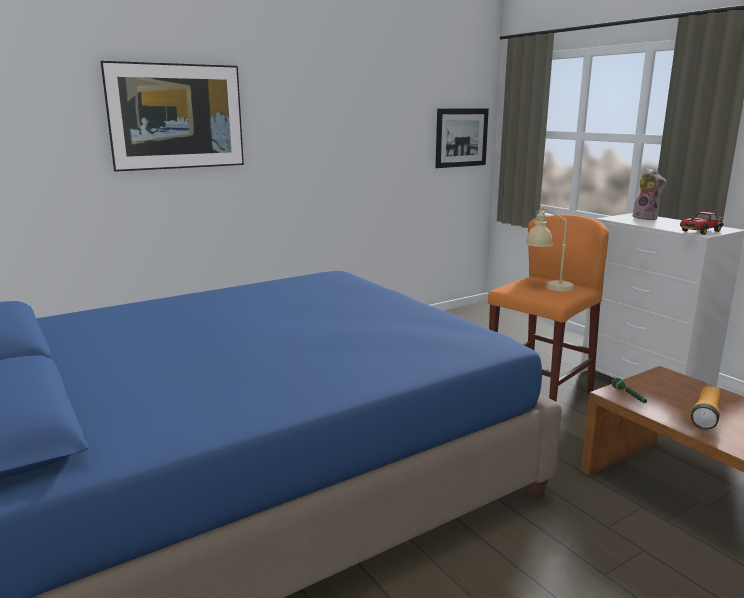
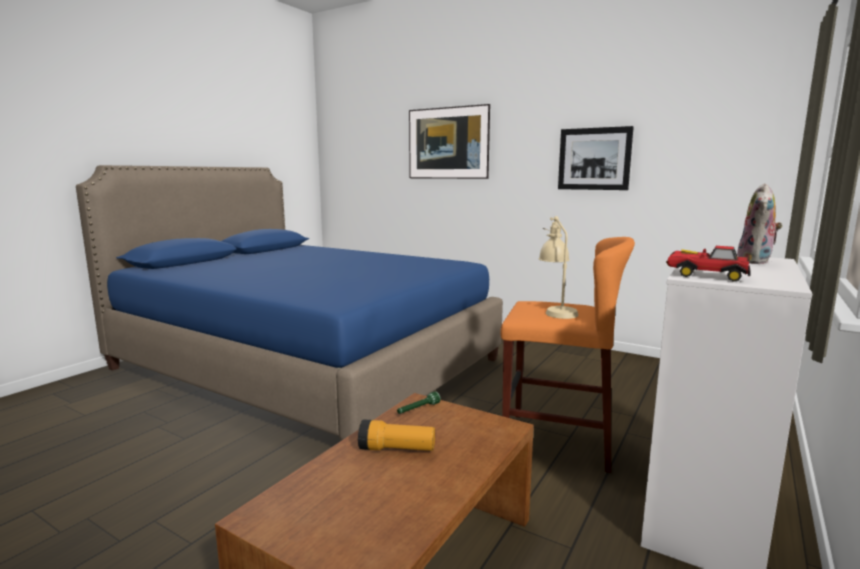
camera: 65 degrees right, 5 degrees down
(461, 137) = (749, 161): picture -> picture (594, 159)

